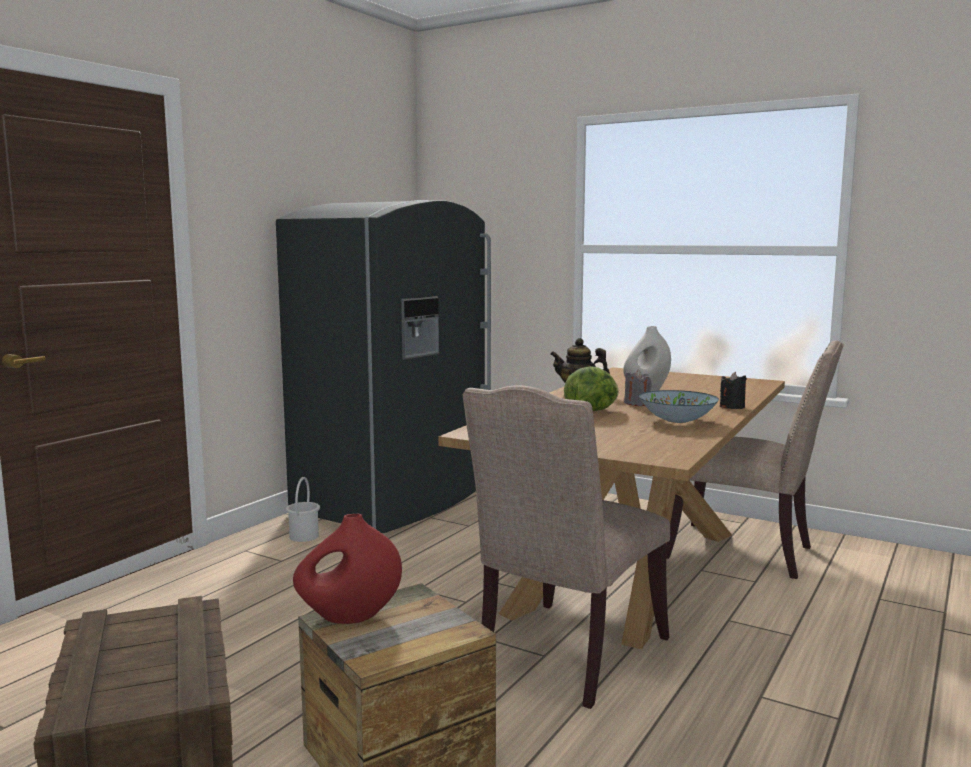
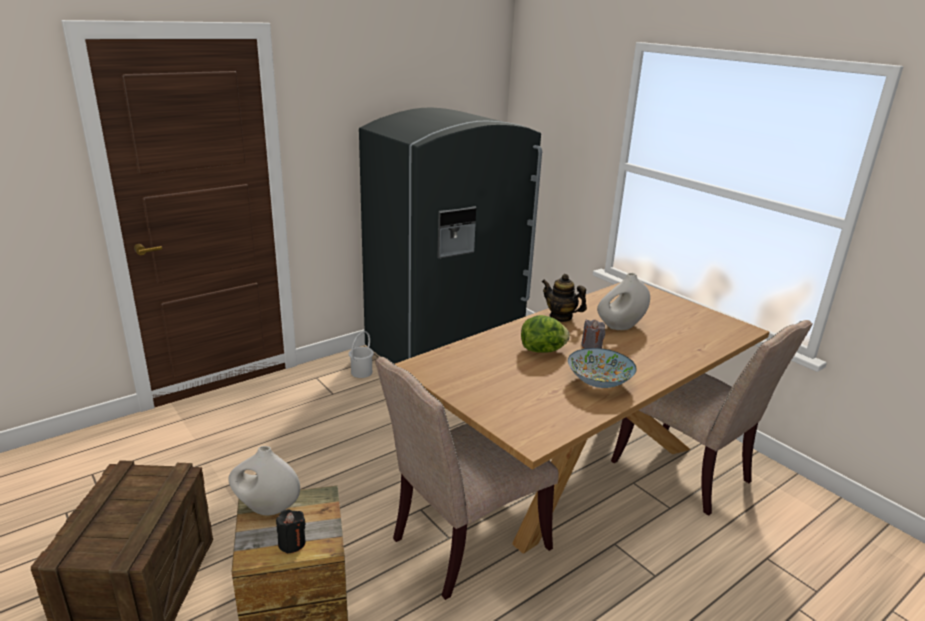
camera: 20 degrees right, 15 degrees up
(349, 617) = (266, 508): red vase -> white vase
(732, 407) = (670, 369): black candle -> black candle (292, 543)

